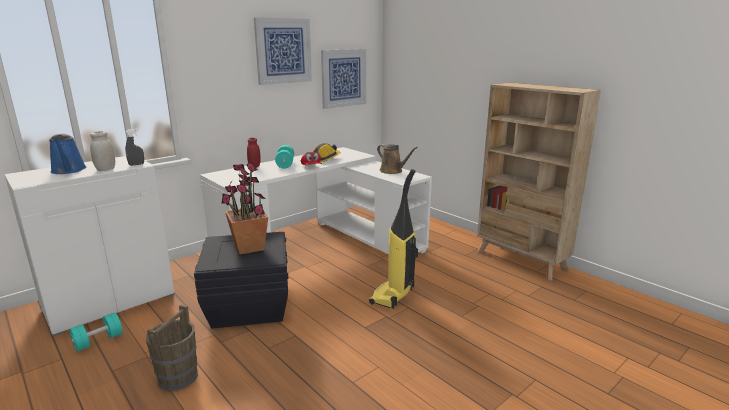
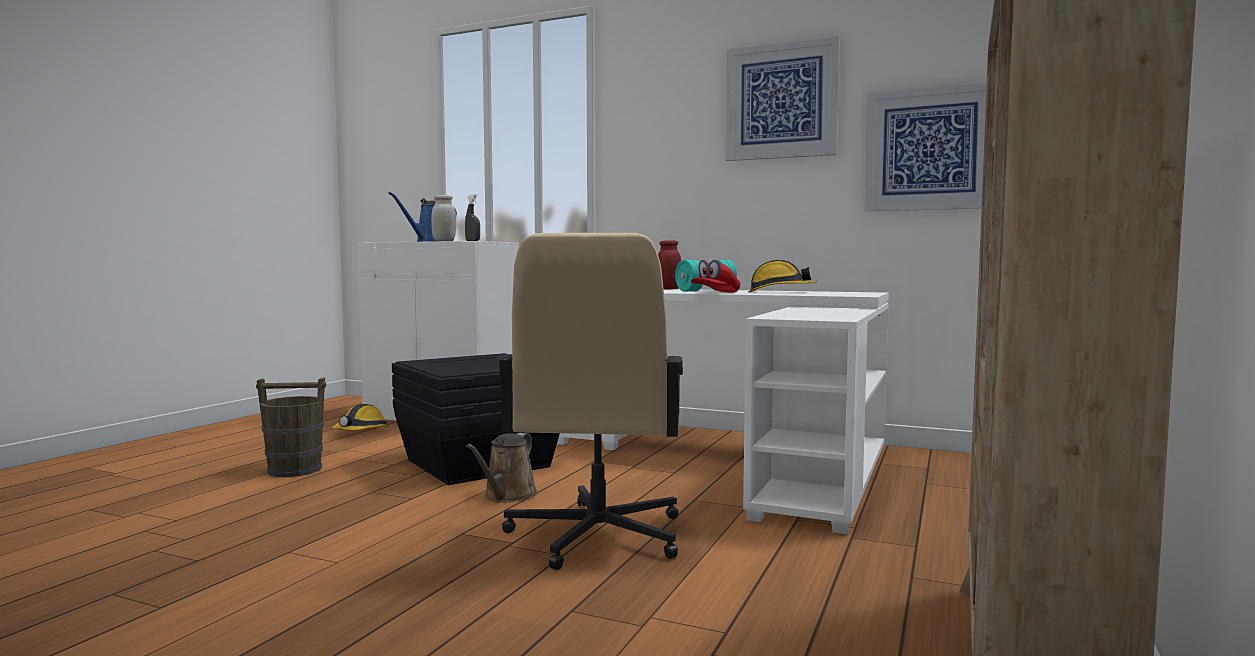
camera: 65 degrees right, 15 degrees down
(98, 341) = (361, 432): turquoise dumbbell -> hard hat
(248, 247) = (484, 364): potted plant -> none
(392, 171) = (828, 313): brown watering can -> brown watering can (507, 496)
(393, 296) = (596, 536): vacuum cleaner -> beige office chair

